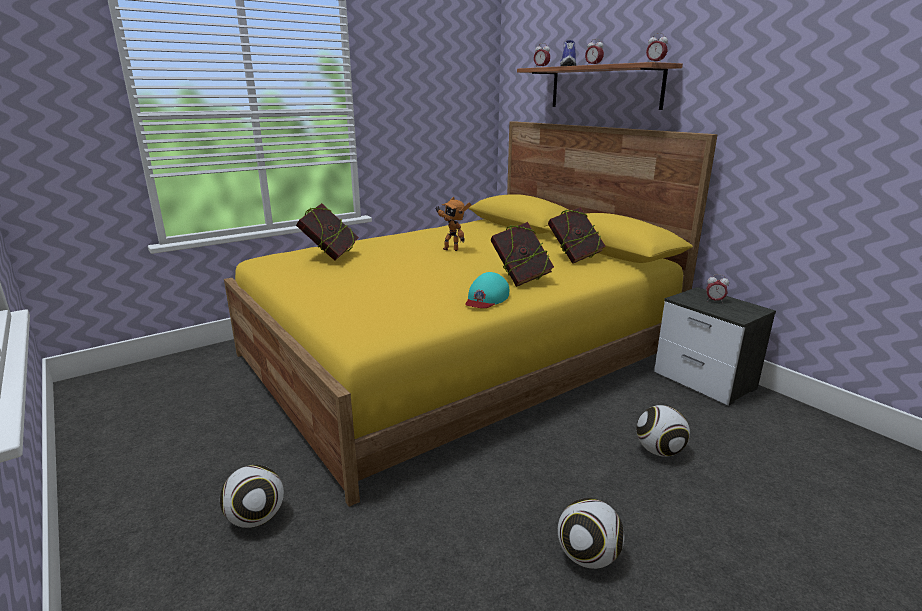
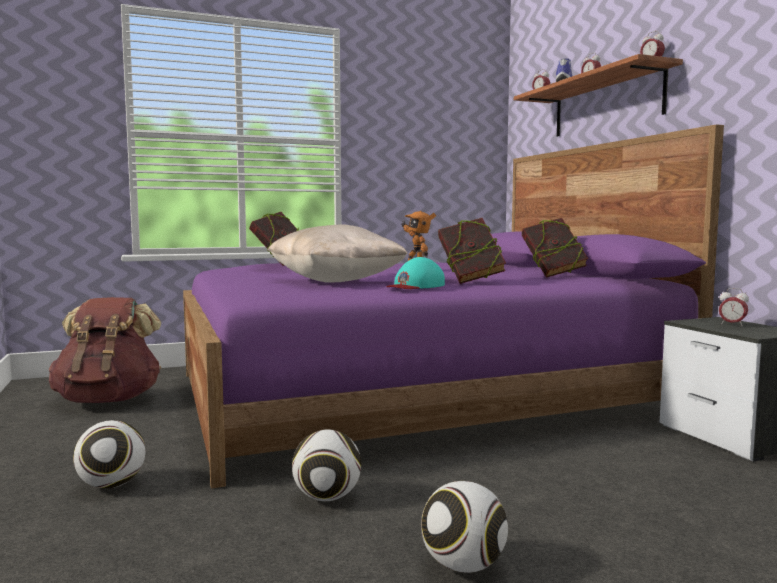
camera: 15 degrees right, 15 degrees down
(180, 401) = (109, 400): none -> brown backpack
(406, 290) = (336, 281): none -> beige pillow
(459, 356) = (418, 393): yellow bed -> purple bed
(659, 451) = (624, 489): football -> football (326, 497)

